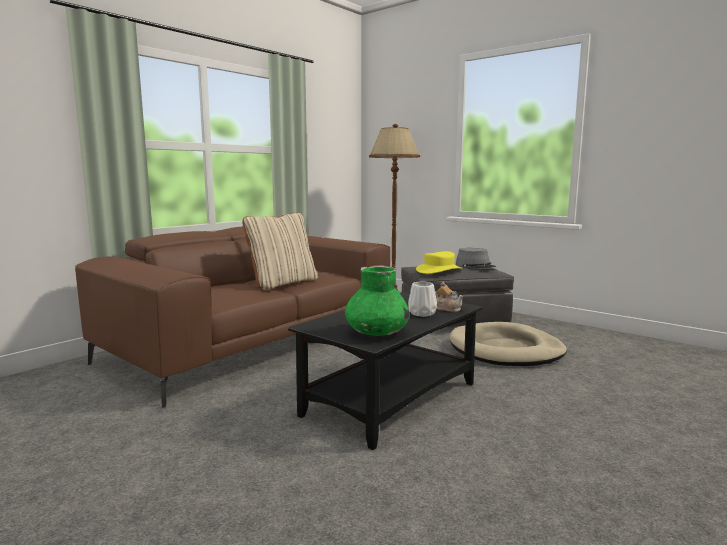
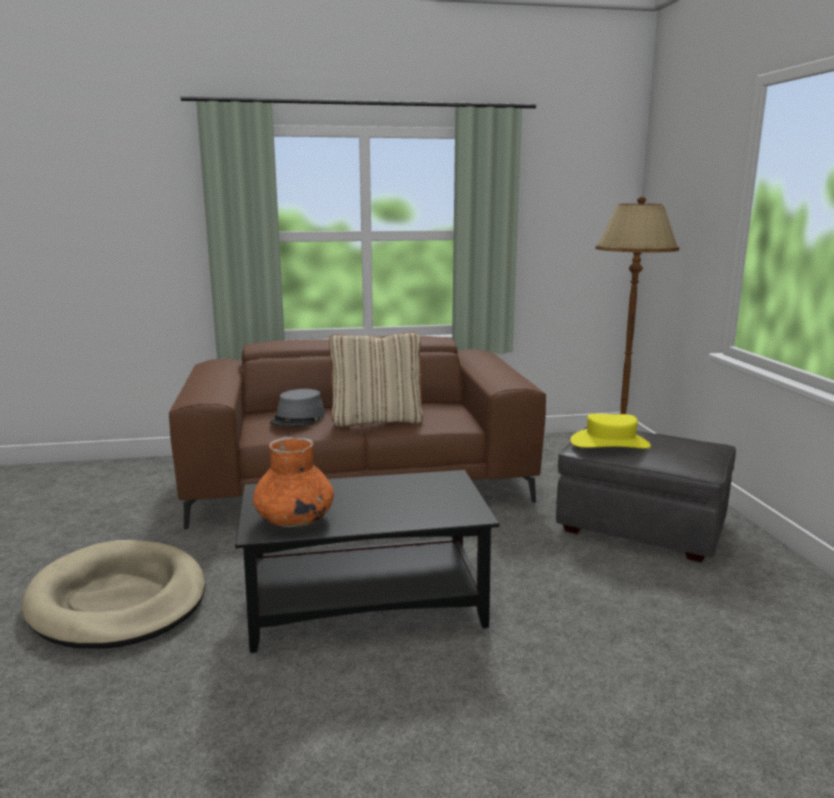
camera: 40 degrees right, 5 degrees up
(376, 332) = (294, 519): green vase -> orange vase
(422, 313) = (401, 510): white vase -> none
(447, 308) = (446, 512): teapot -> none
(475, 266) = (689, 448): grey hat -> grey hat (298, 419)
(506, 350) = (633, 598): beige dog bed -> beige dog bed (118, 600)

